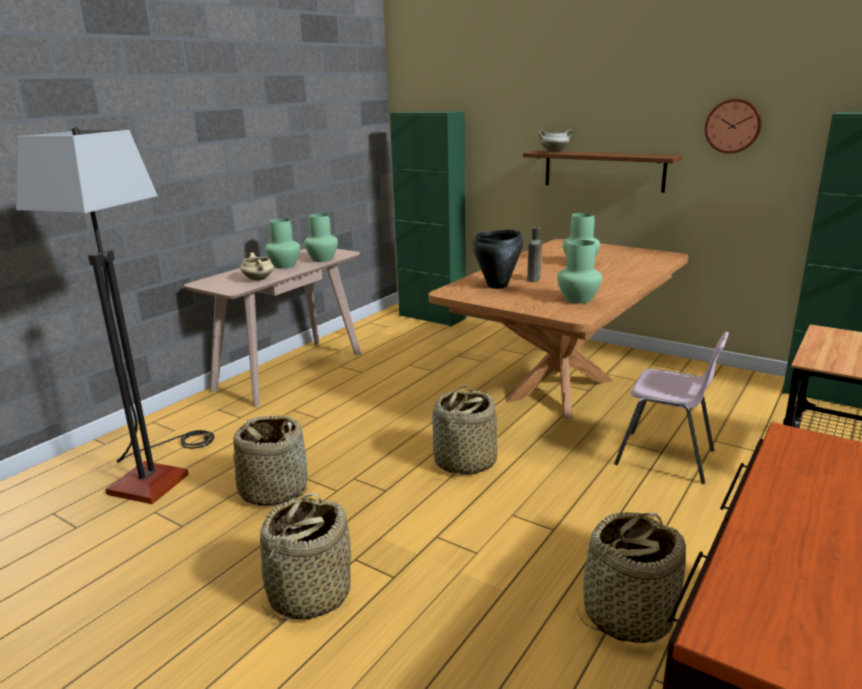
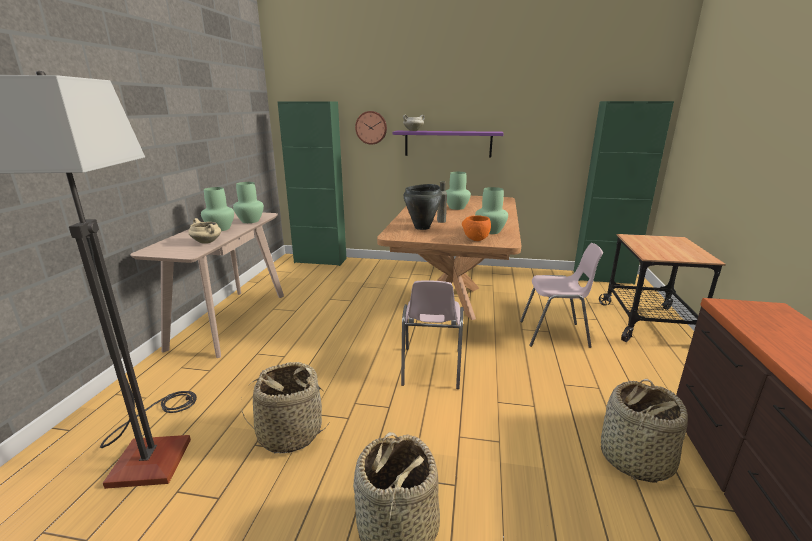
camera: 25 degrees left, 0 degrees up
(464, 462) = (430, 368): basket -> pink chair
(543, 308) = (475, 239): none -> orange bowl
(603, 170) = (448, 143): brown shelf -> purple shelf
(733, 126) = (535, 111): wall clock -> wall clock (371, 127)

